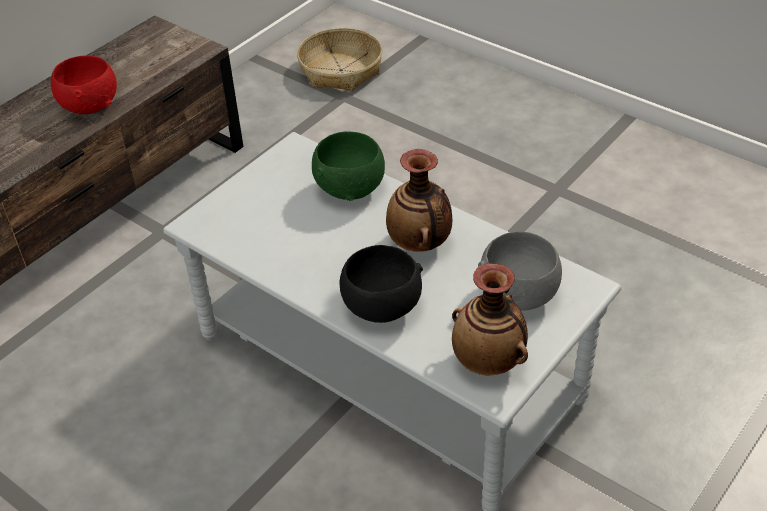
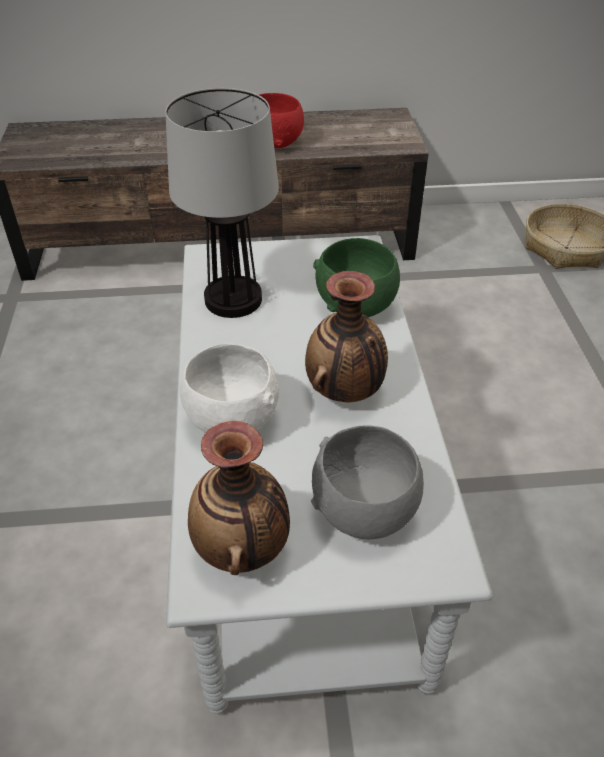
camera: 45 degrees right, 0 degrees up
(264, 241) = (232, 300): none -> table lamp
(380, 308) = (231, 419): black bowl -> white bowl

